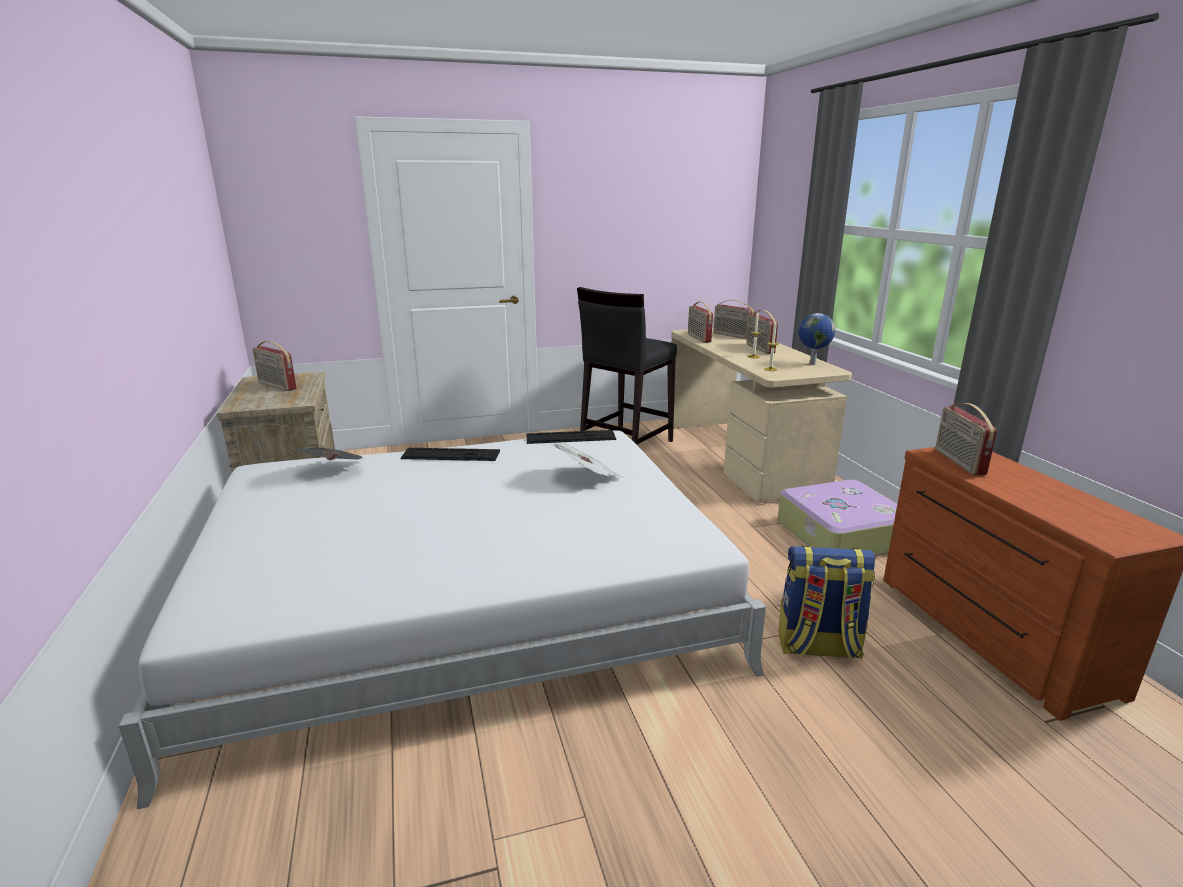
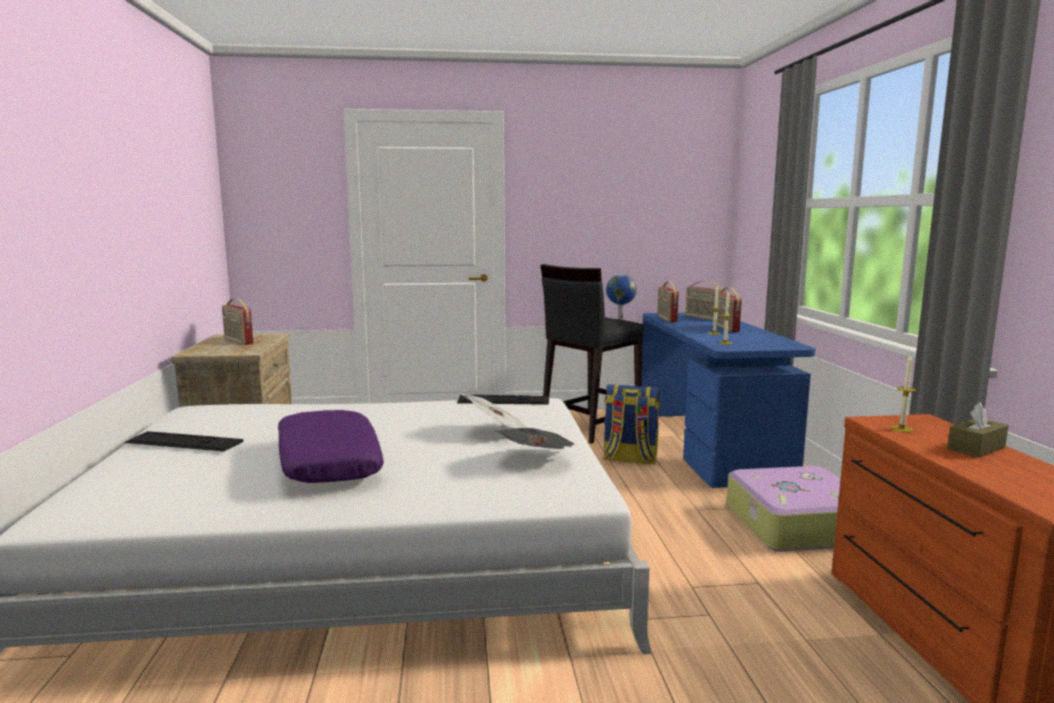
camera: 10 degrees right, 10 degrees down
(335, 471) = (260, 413): newspaper -> newspaper (537, 460)
(441, 528) = (327, 462): none -> purple pillow
(450, 455) = (377, 408): keyboard -> keyboard (184, 442)
(741, 456) = (710, 445): beige desk -> blue desk
(811, 364) = (774, 340): globe -> globe (619, 318)
(818, 647) = (727, 632): backpack -> backpack (629, 459)
(958, 462) = (901, 429): radio -> candle
(1025, 480) = (976, 448): none -> brown tissue box

